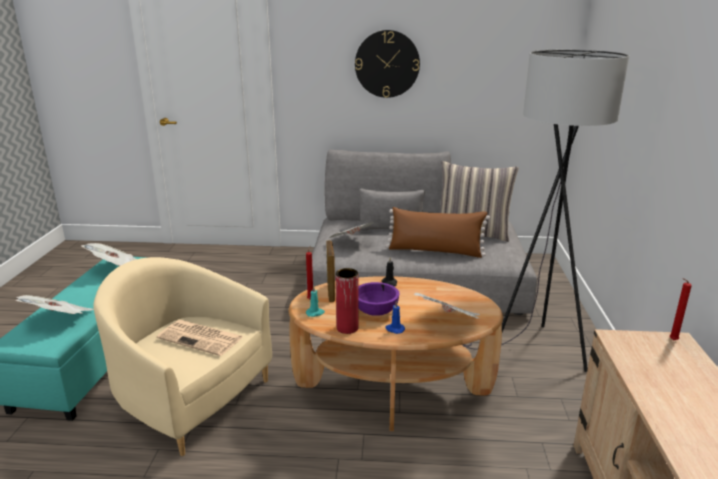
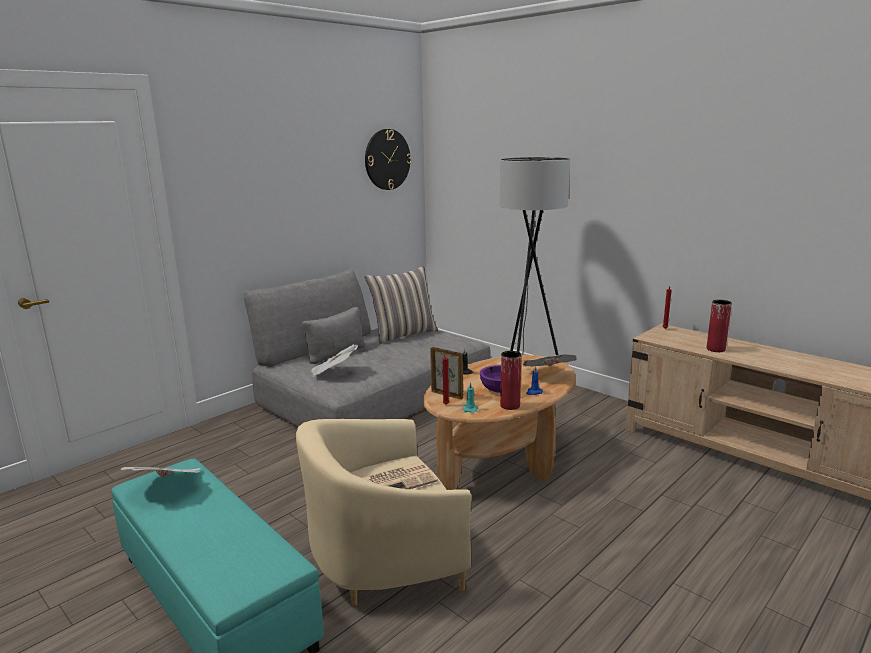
camera: 50 degrees left, 5 degrees down
(59, 319) = (232, 549): newspaper -> none
(387, 64) = (287, 191): wall clock -> wall clock (387, 159)
(435, 251) = (408, 354): brown pillow -> none
(668, 399) = (715, 349): none -> red vase

